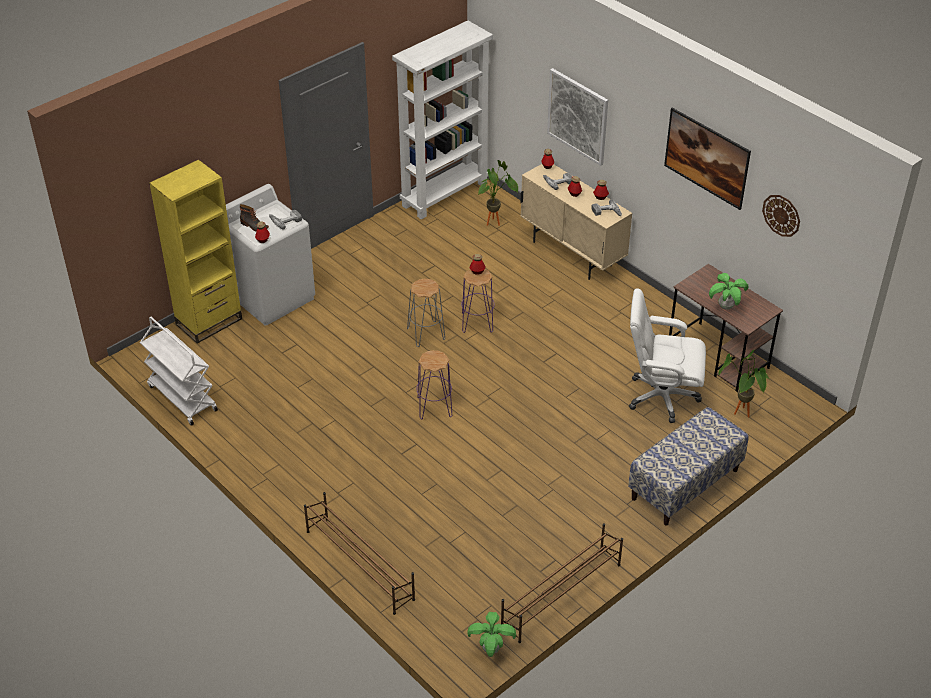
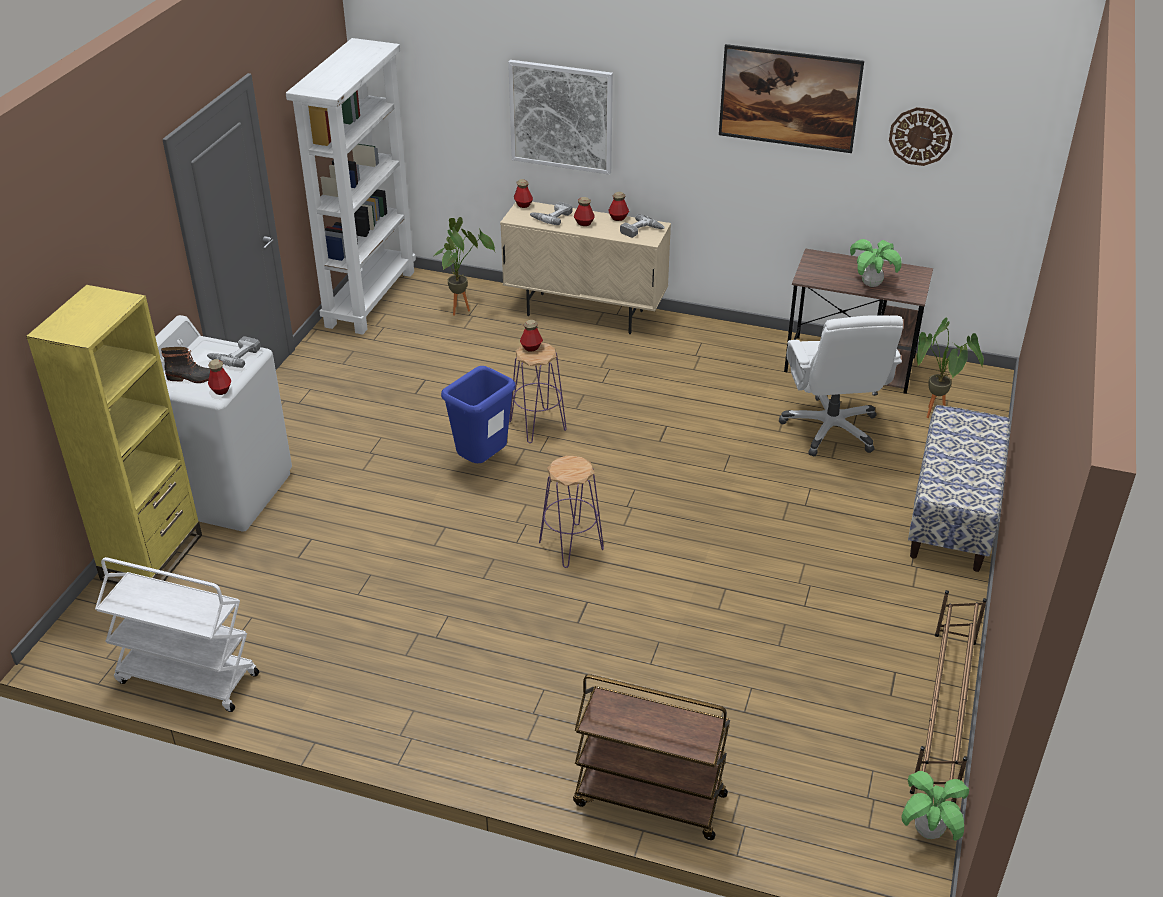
camera: 30 degrees left, 5 degrees down
(359, 564) = (648, 800): brown shoe rack -> brown cart
(426, 334) = (483, 462): grey stool -> blue trash can
(661, 396) = (831, 429): white office chair -> white office chair turned 75 degrees counterclockwise

